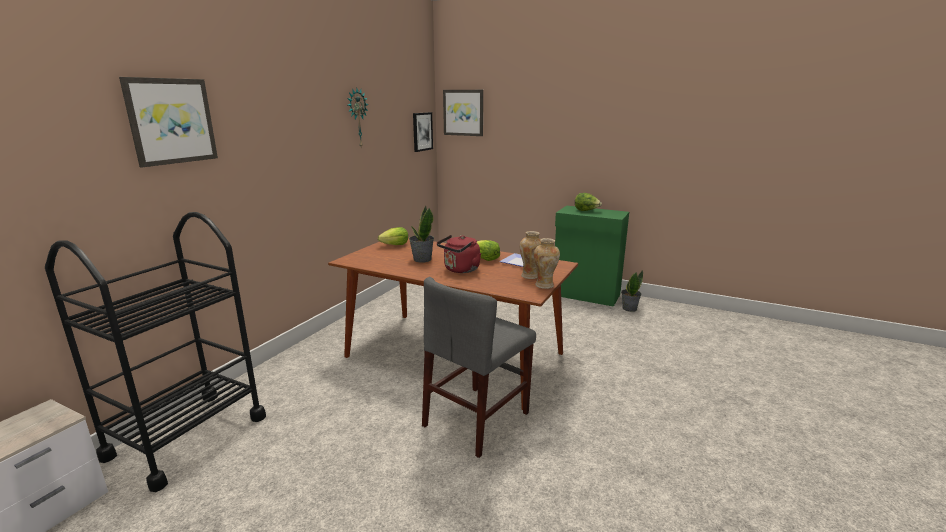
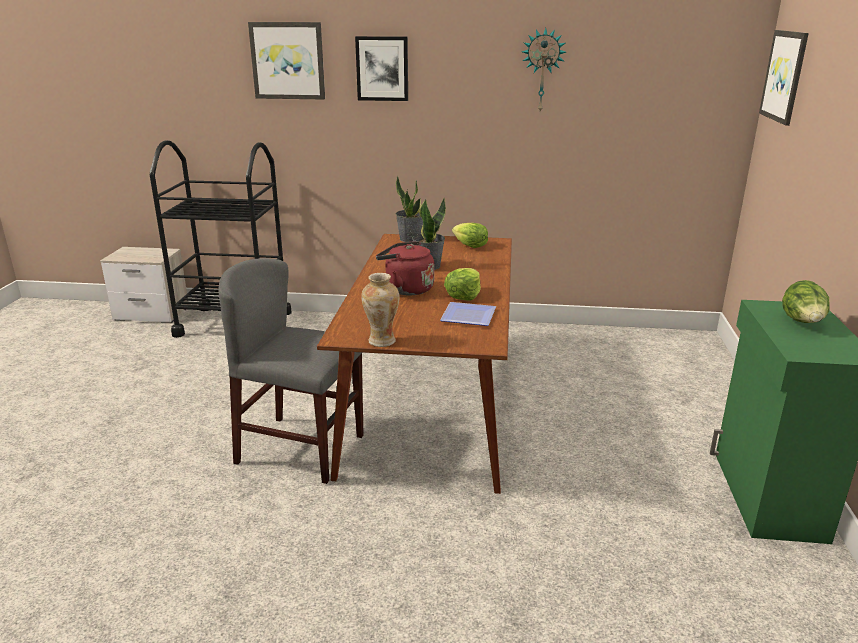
camera: 70 degrees right, 5 degrees up
(422, 131) = (709, 102): picture -> picture (382, 68)
(530, 276) = (413, 329): vase -> none
(629, 308) = (765, 562): potted plant -> potted plant (410, 239)

